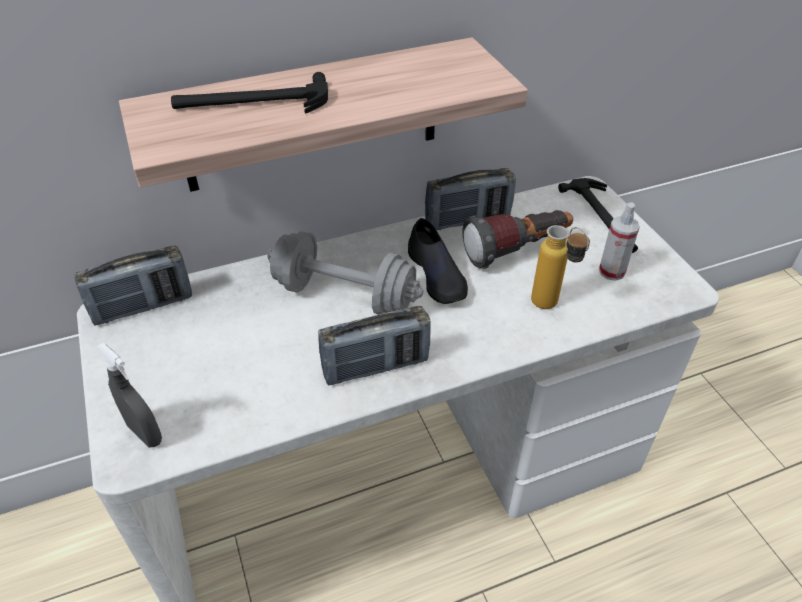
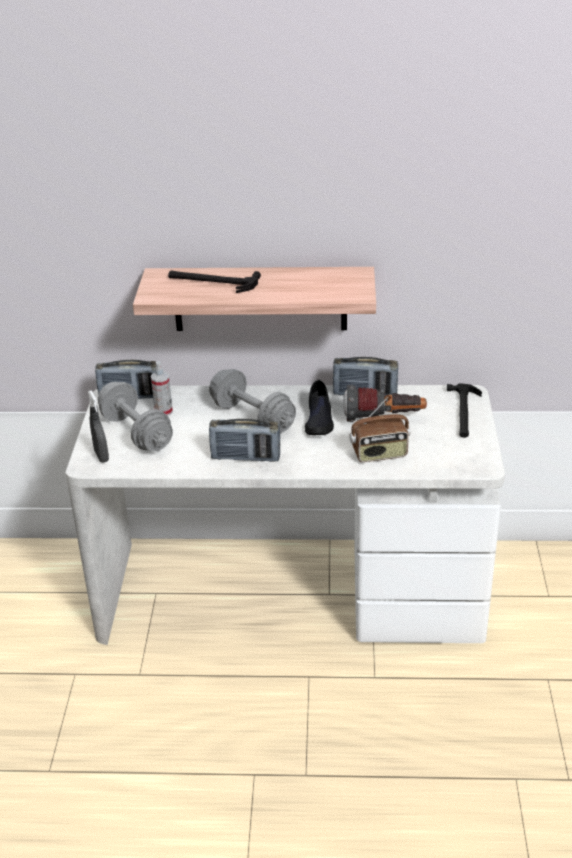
camera: 25 degrees right, 10 degrees down
(183, 370) = (136, 433): none -> grey dumbbell
(552, 307) = (380, 454): bottle -> radio
(612, 271) = (439, 444): spray bottle -> spray bottle (163, 411)

